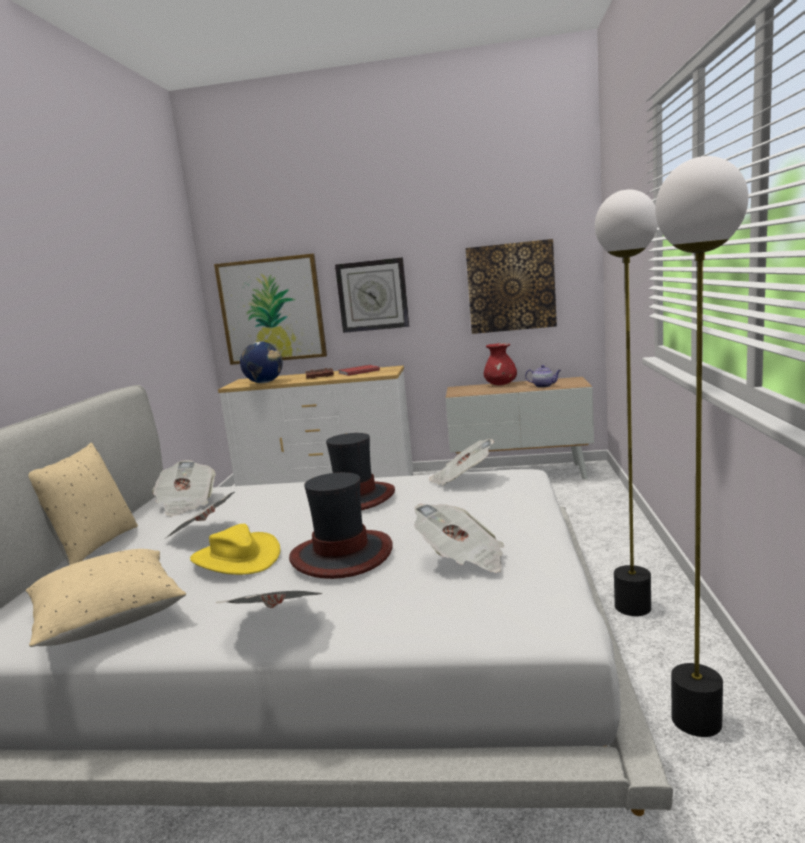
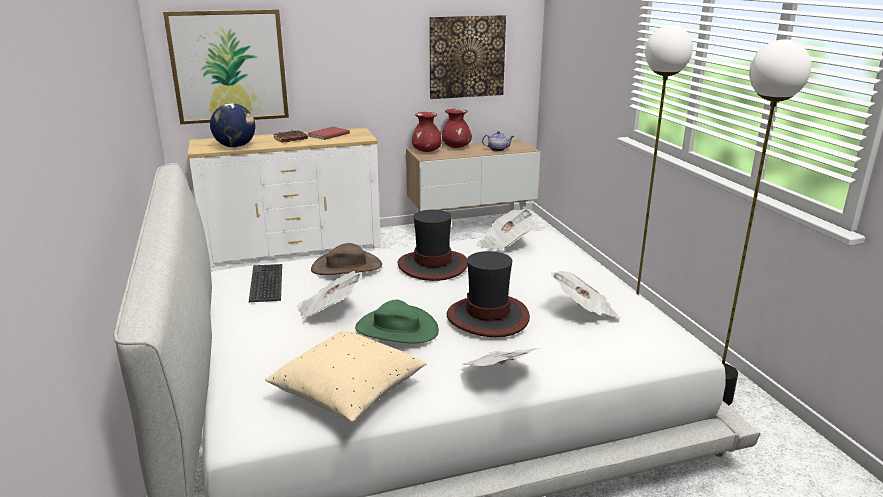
camera: 25 degrees left, 10 degrees up
(92, 546) = (226, 334): beige pillow -> none
(186, 504) = (267, 283): newspaper -> keyboard
(236, 558) = (396, 329): yellow hat -> green hat
(271, 493) = (346, 267): none -> brown hat
(372, 295) = (338, 57): wall clock -> none
(464, 389) = (426, 151): none -> red vase

